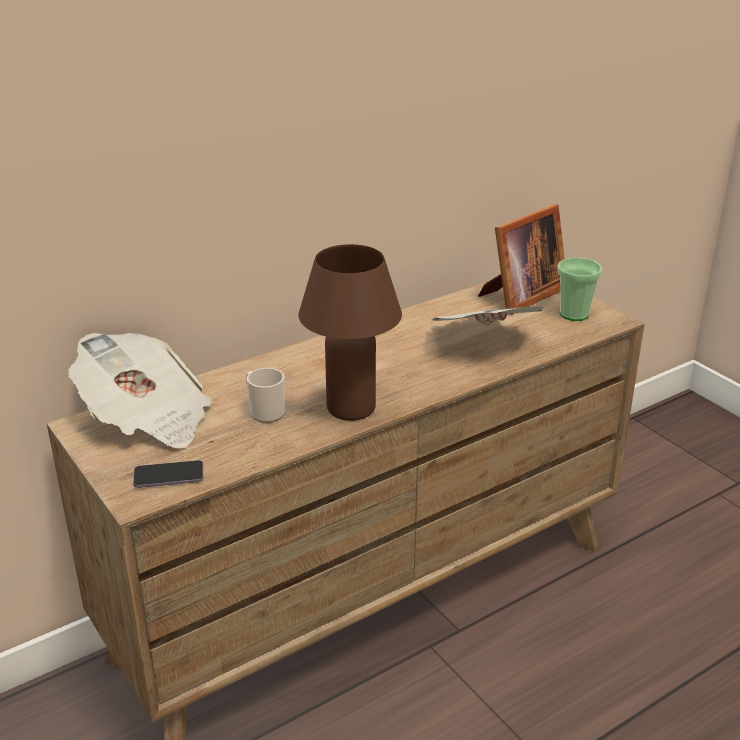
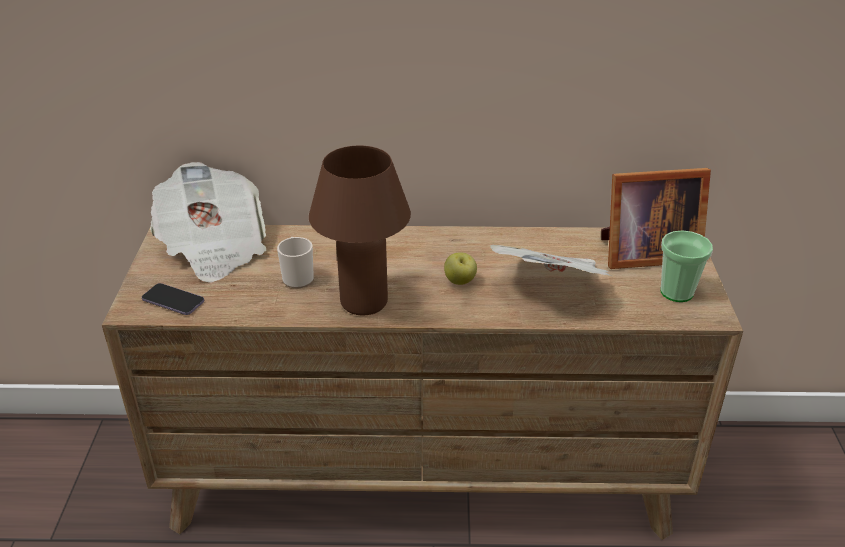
camera: 35 degrees right, 5 degrees up
(410, 364) = (460, 281): none -> apple

